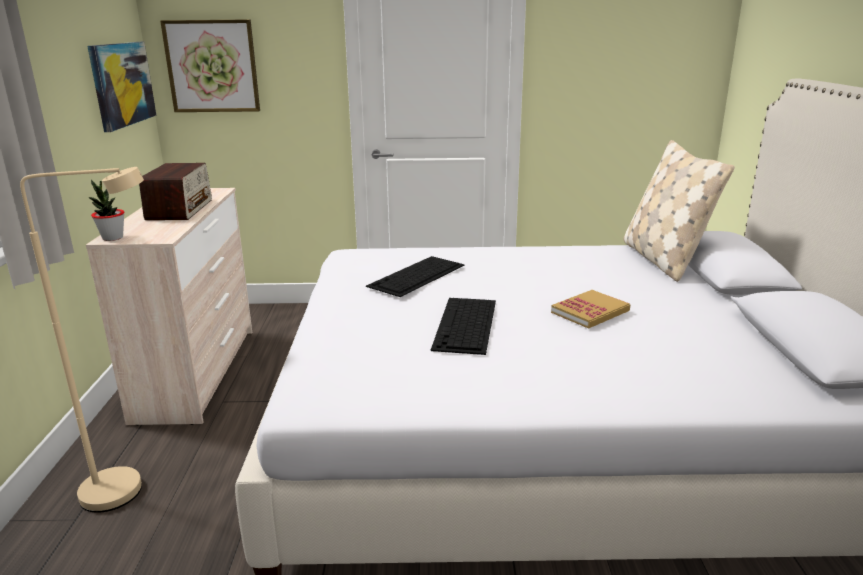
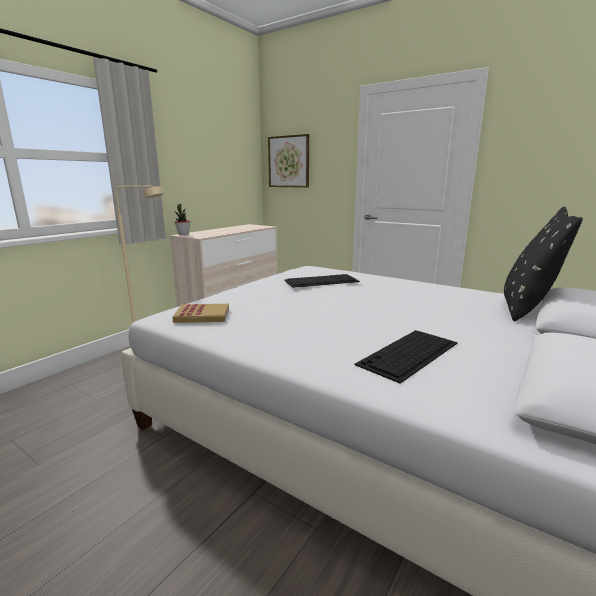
camera: 35 degrees right, 5 degrees down
(122, 84) = (237, 167): picture -> none
(180, 209) = (233, 230): radio -> none
(466, 325) = (304, 307): keyboard -> keyboard (409, 354)
(590, 312) = (401, 320): book -> book (202, 315)
(662, 259) = (527, 307): beige pillow -> black pillow

